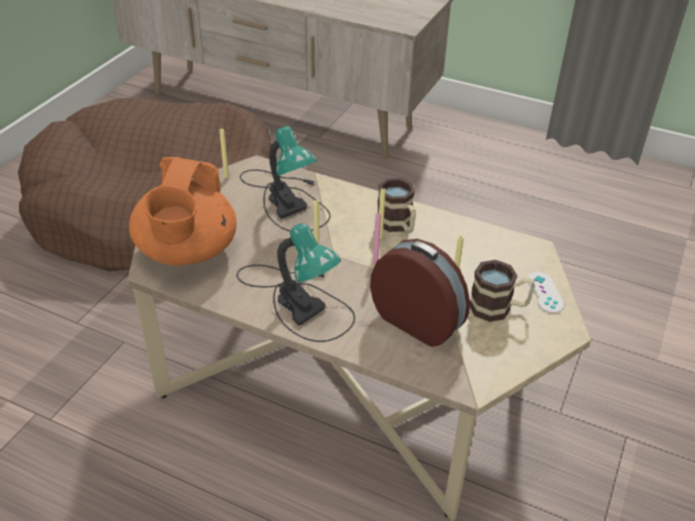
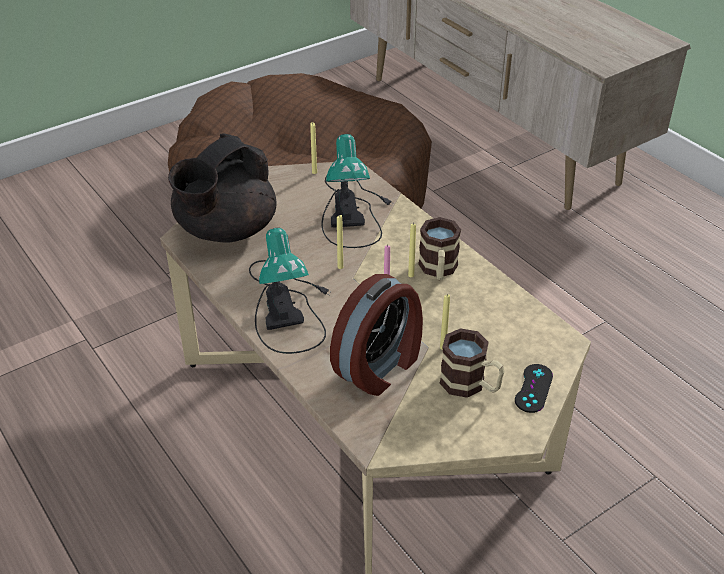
camera: 30 degrees right, 0 degrees up
(187, 252) = (225, 231): orange teapot -> black teapot
(418, 320) = (380, 366): alarm clock -> alarm clock turned 60 degrees clockwise
(545, 292) = (533, 388): white game controller -> black game controller

